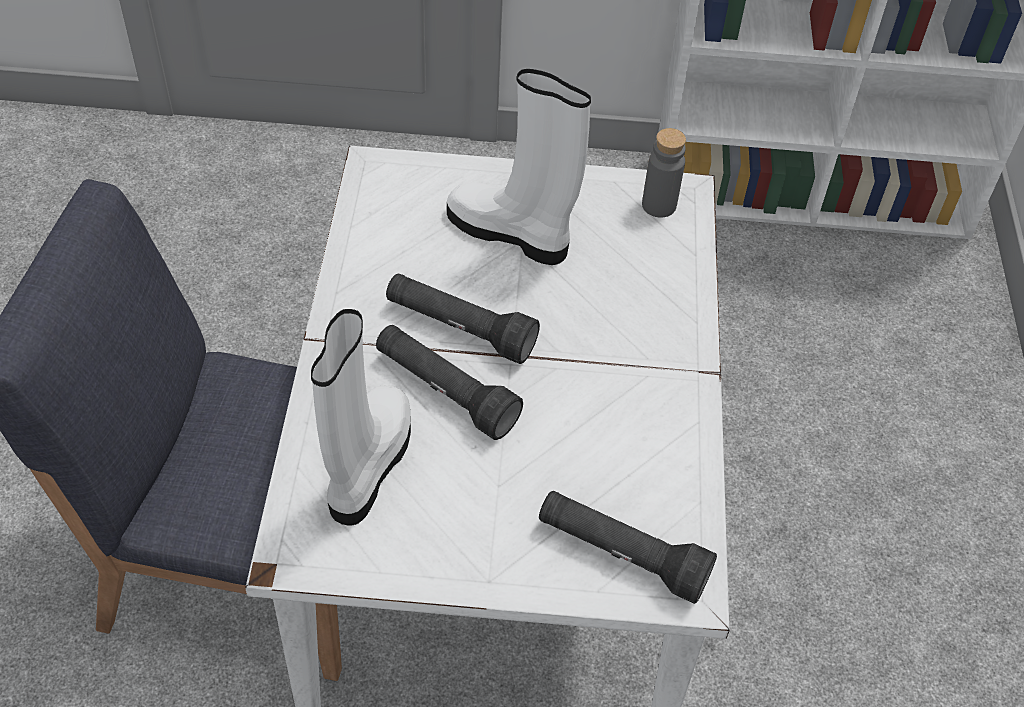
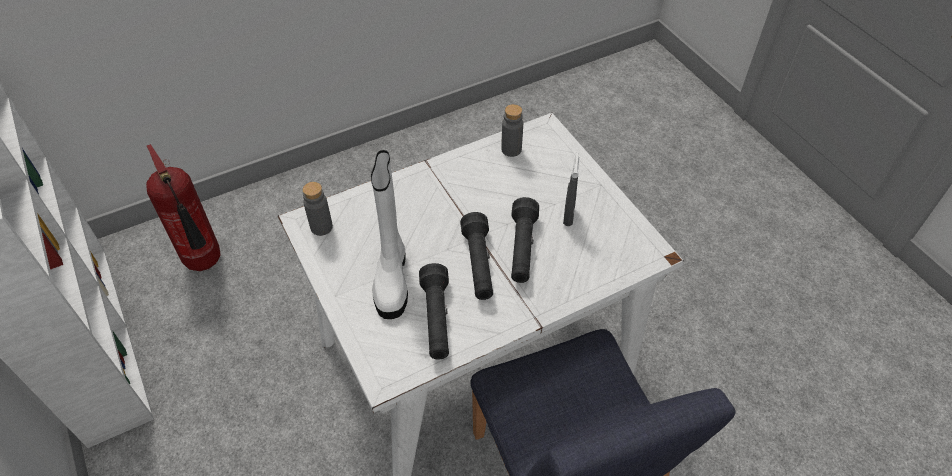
camera: 120 degrees left, 0 degrees up
(368, 465) = (588, 254): white boot -> none
(459, 488) = (568, 216): none -> grey spray bottle
(621, 554) = (550, 152): black flashlight -> black flashlight (436, 319)
(666, 500) = (511, 149): none -> grey bottle
(883, 330) = (206, 263): none -> fire extinguisher

